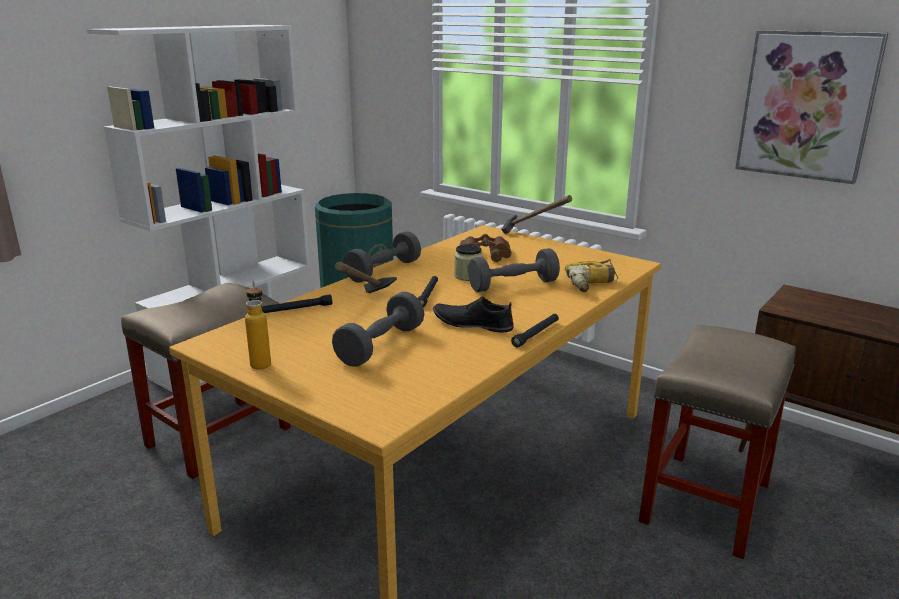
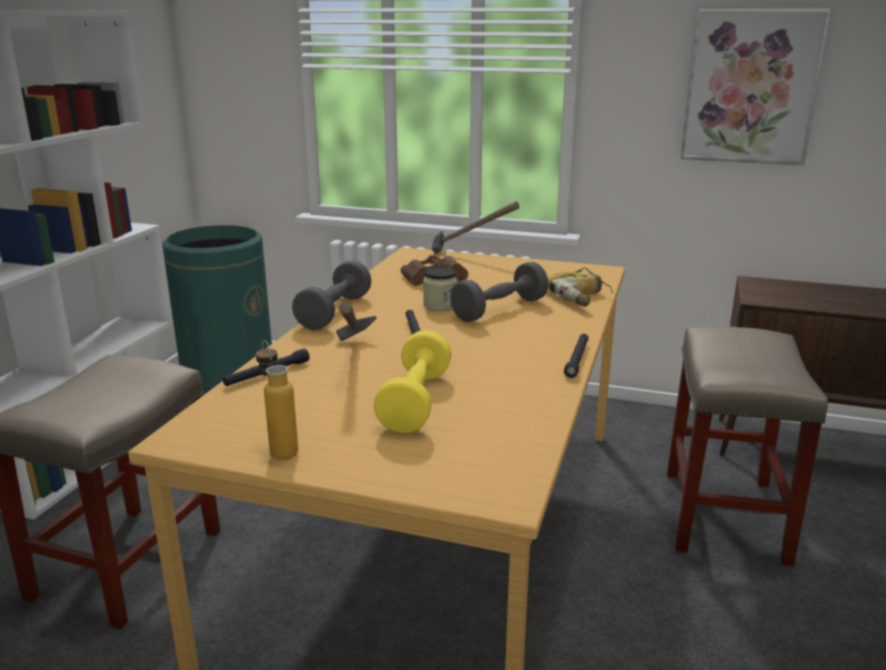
camera: 20 degrees left, 0 degrees up
(380, 345) = (415, 402): grey dumbbell -> yellow dumbbell
(472, 323) = (496, 358): black shoe -> none

